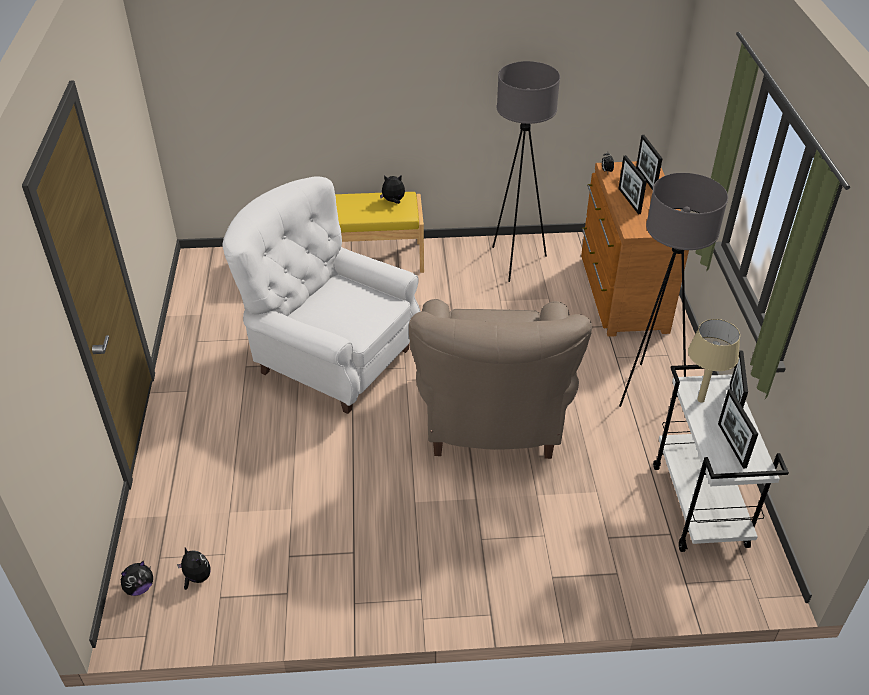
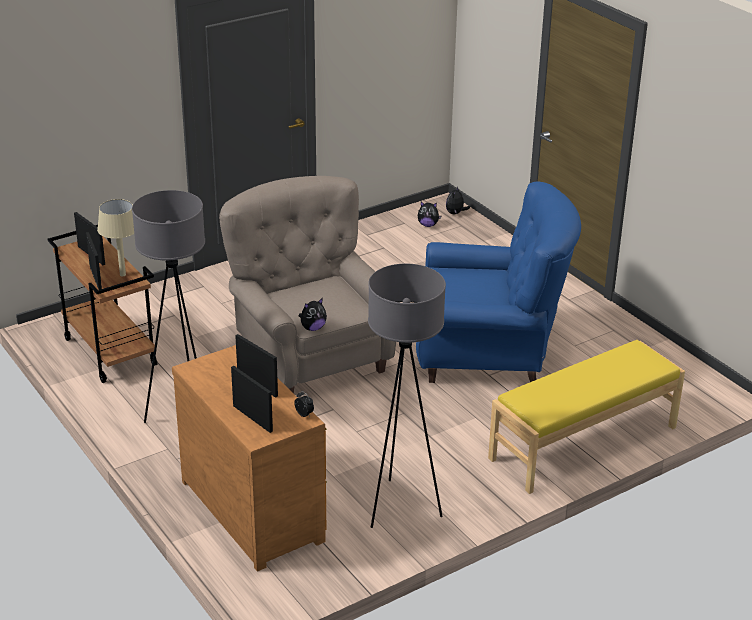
camera: 150 degrees right, 10 degrees down
(330, 358) = (488, 354): white armchair -> blue armchair
(393, 201) = (546, 405): plush toy -> plush toy (313, 328)
(700, 506) = (109, 352): white cart -> brown cart

